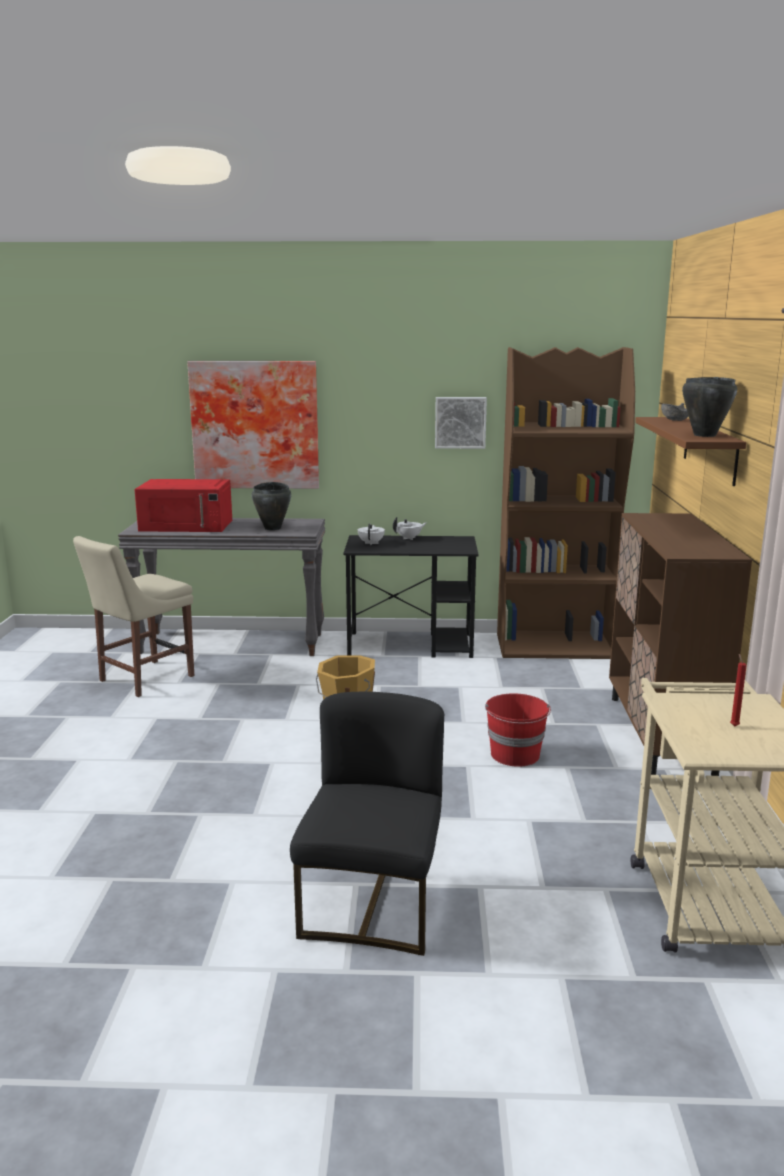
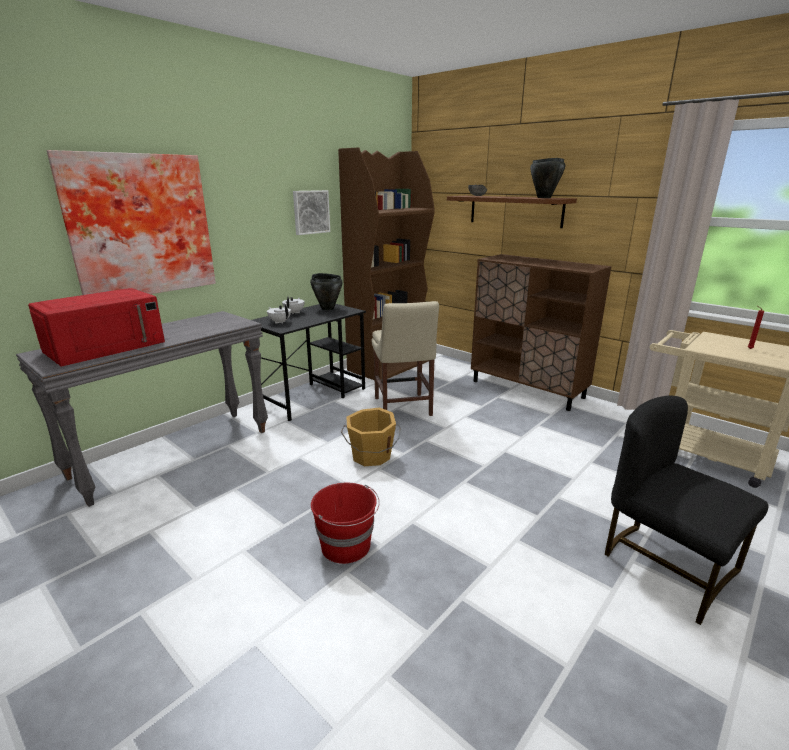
camera: 50 degrees left, 5 degrees up
(142, 679) = (149, 526): beige chair -> beige chair (403, 408)
(273, 528) = (205, 327): black cooking pot -> black cooking pot (327, 308)
(515, 755) = (508, 432): red bucket -> red bucket (347, 546)

